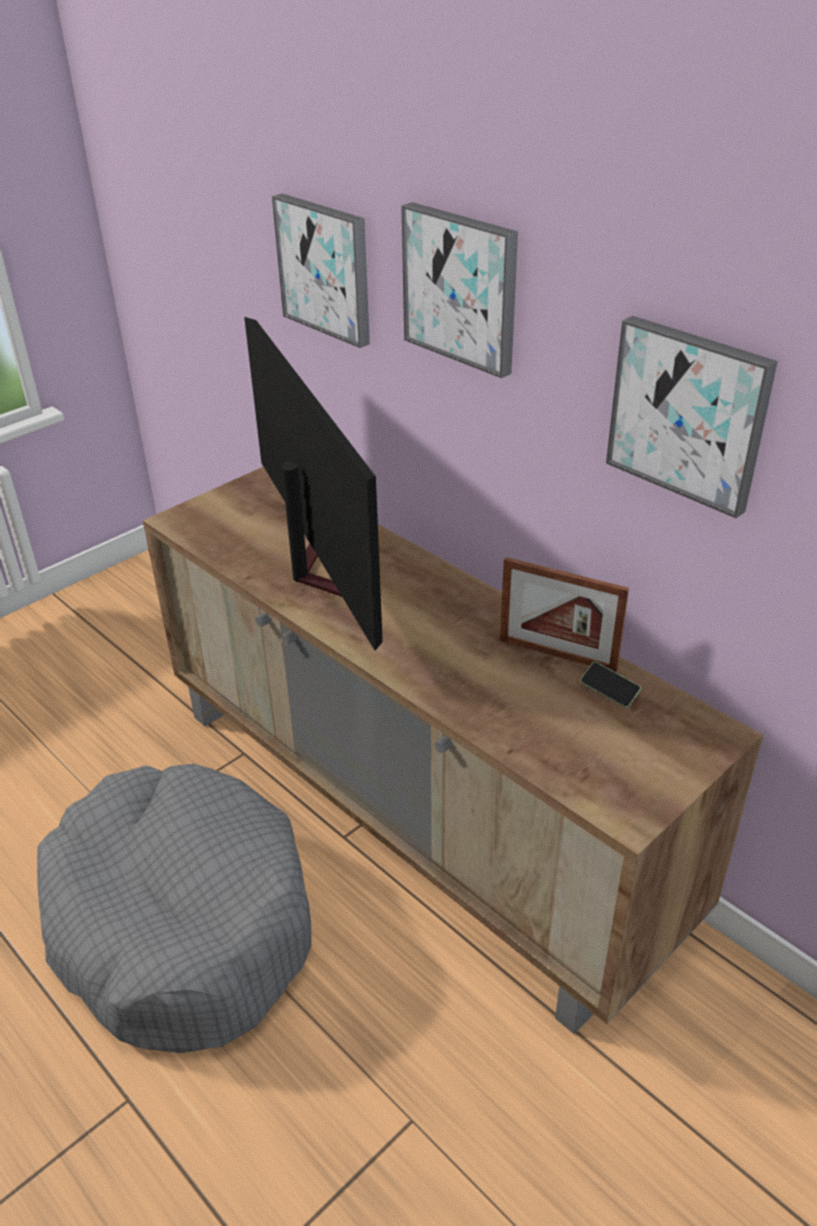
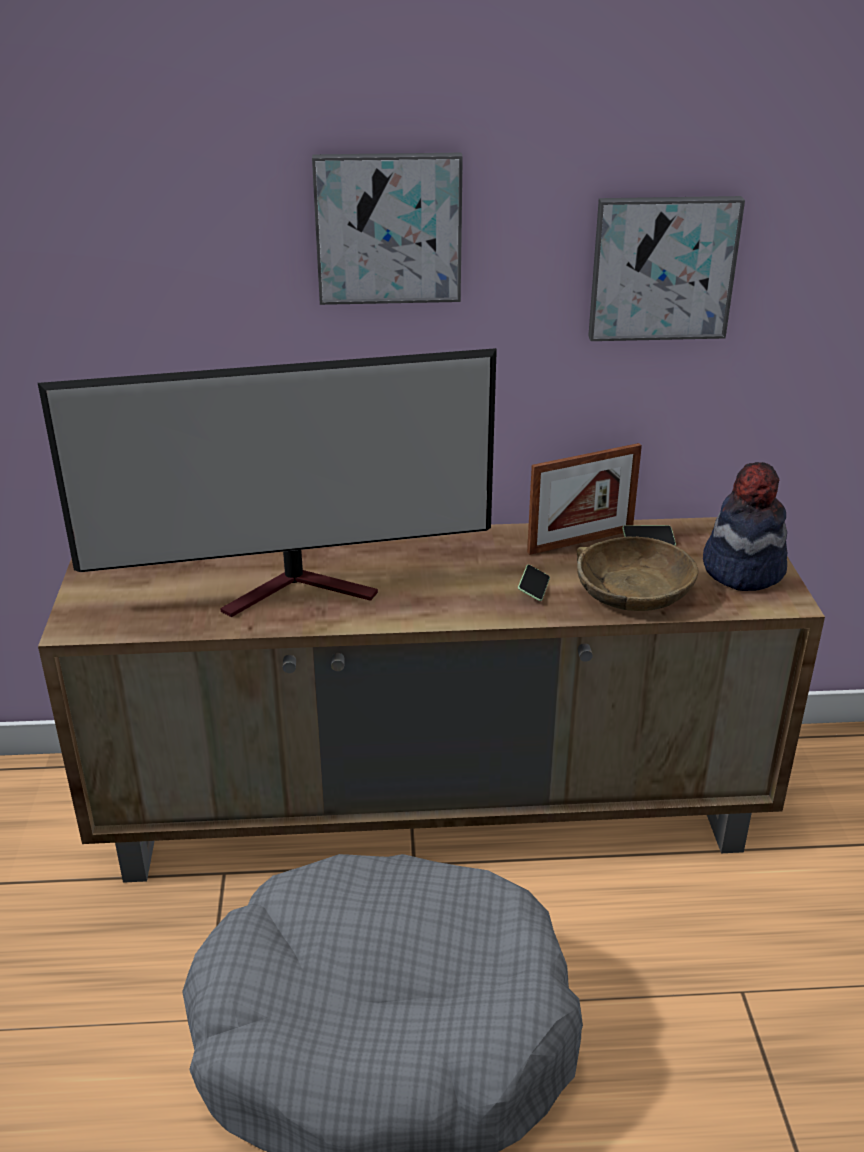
camera: 50 degrees left, 5 degrees down
(317, 570) = (302, 589): television -> television turned 150 degrees clockwise
(326, 269) = (171, 262): picture -> none
(452, 667) = (533, 589): none -> phone
(520, 718) = (632, 591): none -> brown bowl
(646, 765) = (742, 569): none -> hat

